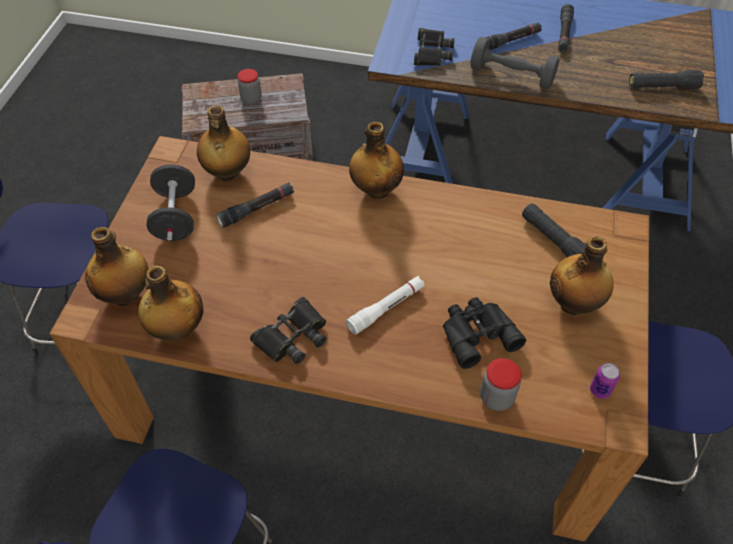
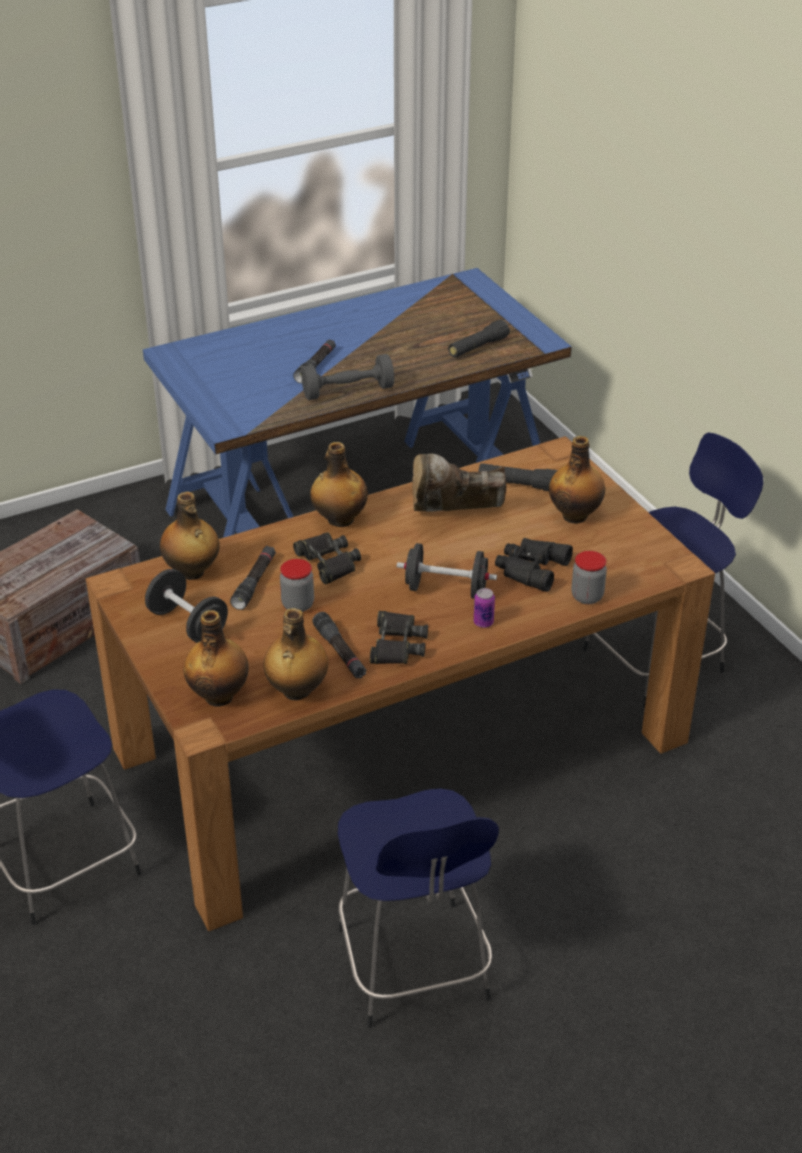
camera: 40 degrees left, 15 degrees down
(251, 99) = (50, 556): jar -> jar (298, 605)
(386, 308) = (446, 589): white flashlight -> black dumbbell
(432, 52) = (256, 404): black binoculars -> black binoculars (328, 562)
(467, 240) = (454, 517): none -> brown boot
(564, 33) = (354, 341): black flashlight -> black flashlight (340, 652)
(600, 390) = (648, 555): can -> can (483, 622)

